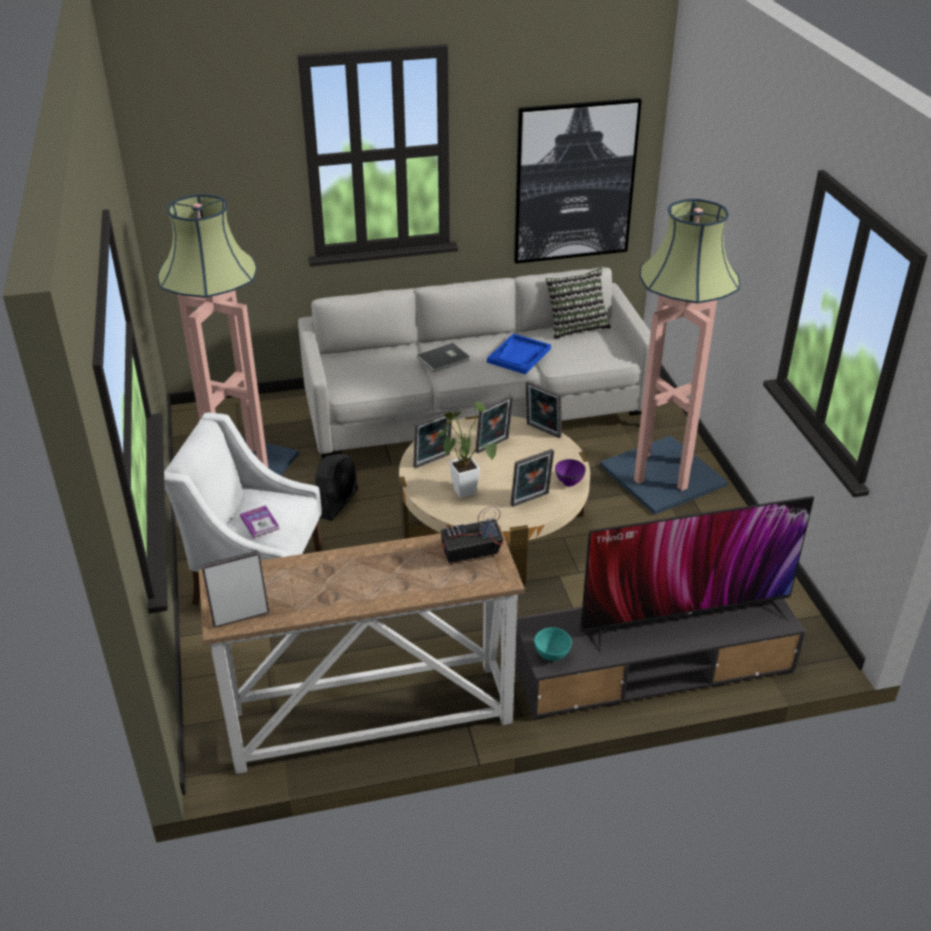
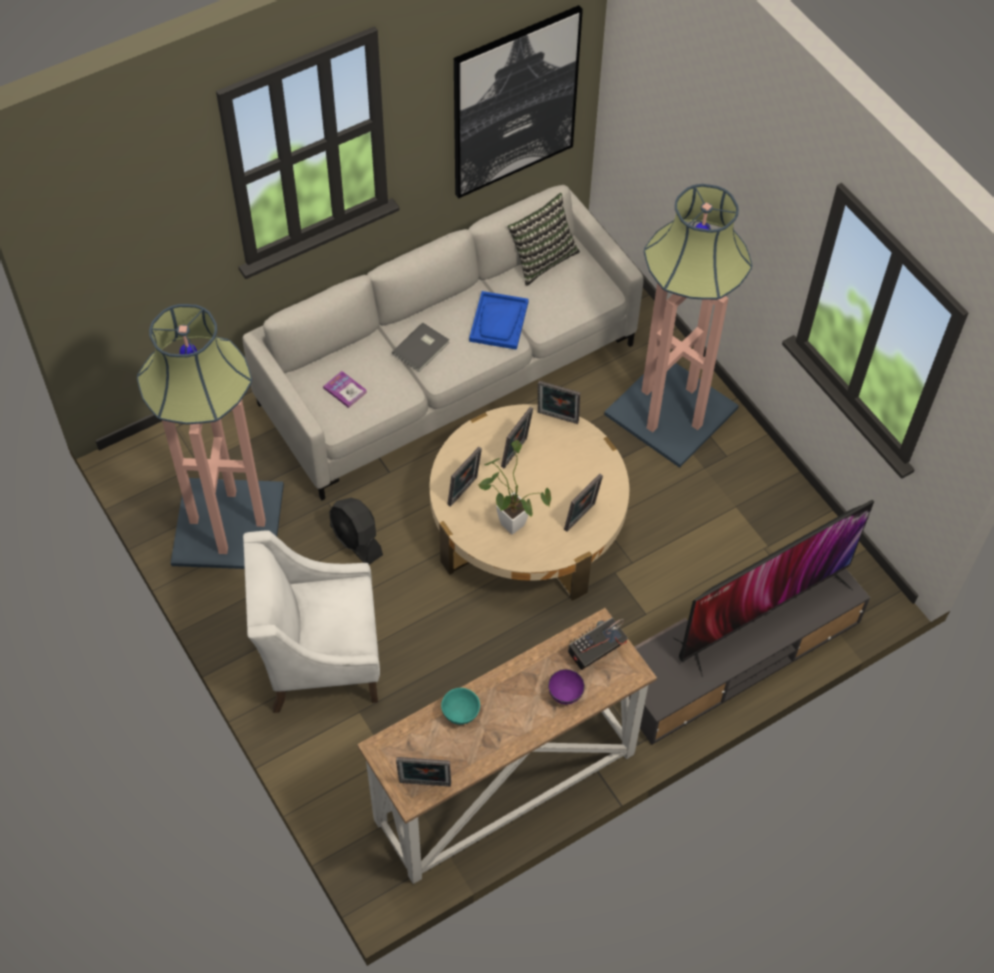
camera: 20 degrees left, 20 degrees up
(240, 616) = (424, 785): picture frame -> picture frame turned 135 degrees counterclockwise
(259, 522) = (334, 628): book -> book (345, 390)
(337, 503) = (356, 541): black fan -> black fan turned 135 degrees clockwise
(552, 655) = (662, 691): turquoise bowl -> turquoise bowl (461, 714)
(569, 482) = (609, 483): purple bowl -> purple bowl (565, 694)

